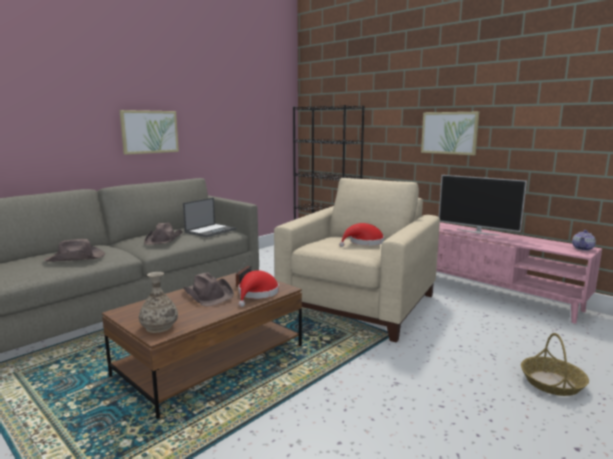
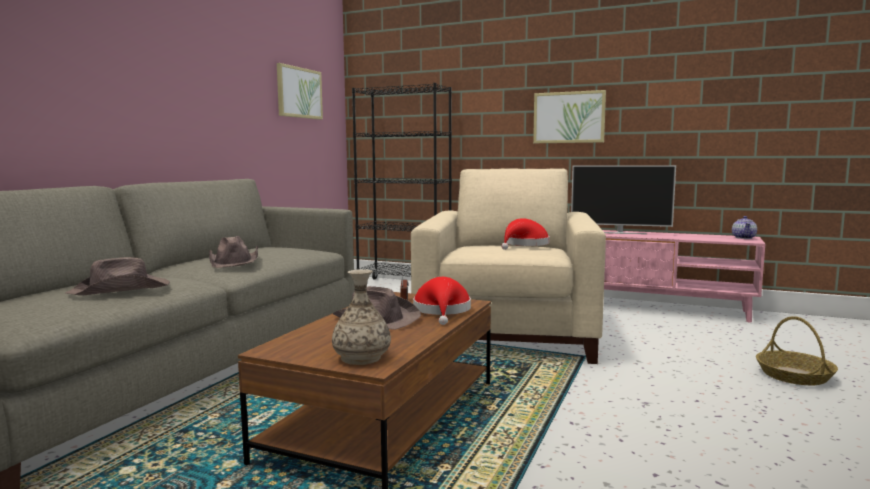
camera: 20 degrees left, 5 degrees down
(149, 132) = (171, 107): picture -> picture (299, 93)
(211, 230) = (290, 250): laptop -> none

